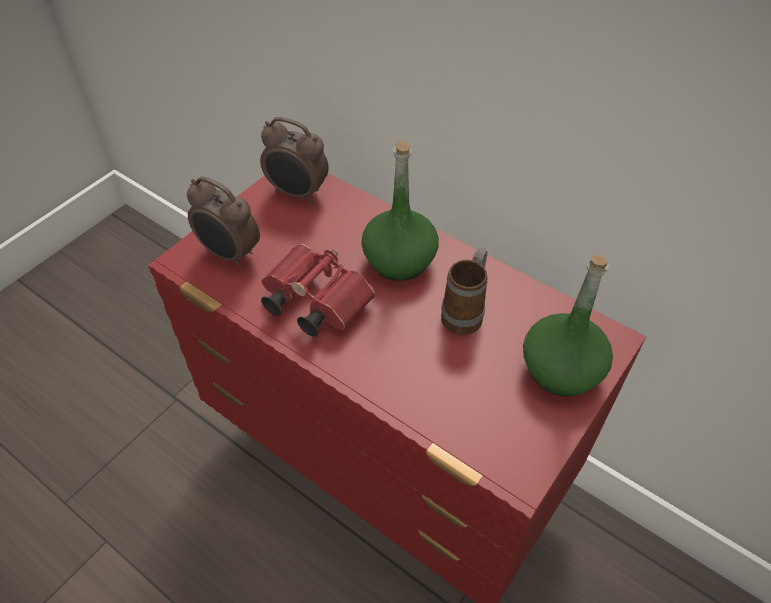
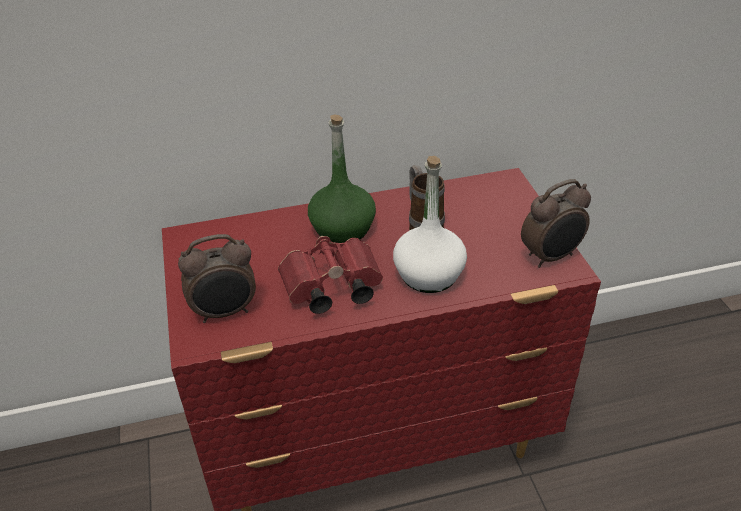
camera: 50 degrees left, 10 degrees down
(297, 194) = (210, 245): alarm clock -> alarm clock (551, 257)
(397, 361) = (429, 275): none -> white bottle
(560, 369) = (509, 211): green bottle -> none

